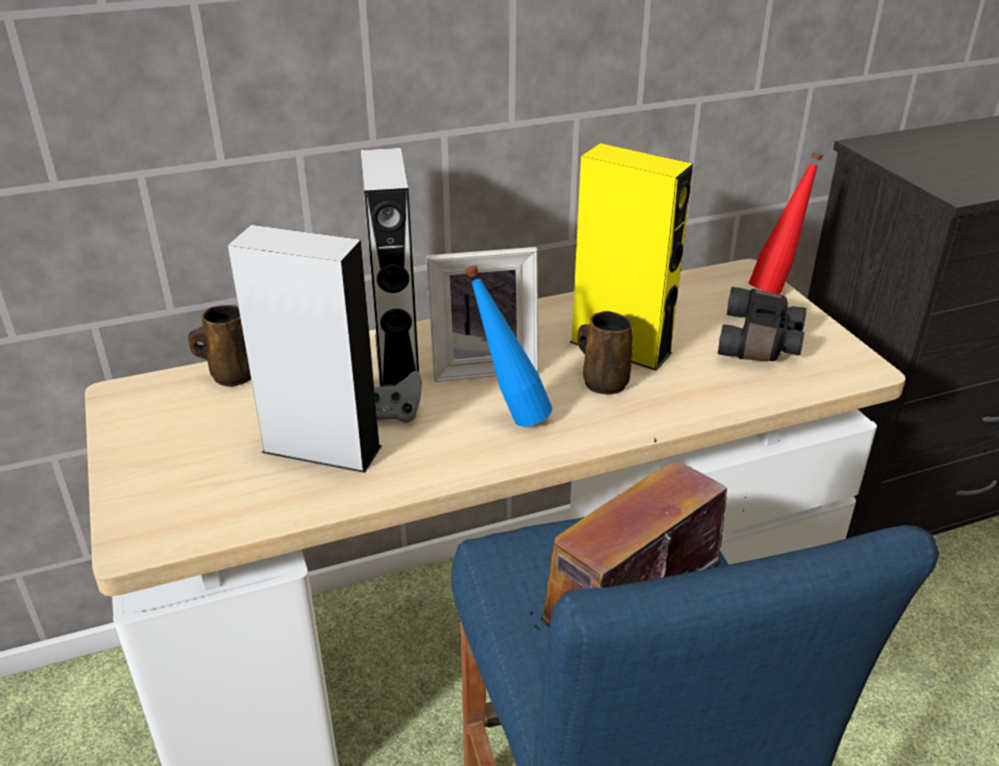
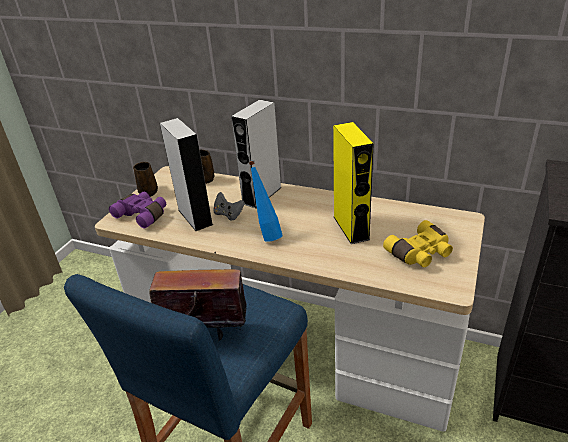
camera: 45 degrees right, 0 degrees up
(194, 497) = (143, 215): none -> purple binoculars
(483, 365) = (287, 211): picture frame -> none
(603, 382) = (322, 238): brown mug -> brown mug (149, 192)
(761, 341) = (420, 254): black binoculars -> yellow binoculars
(775, 287) = (471, 232): red bottle -> none

